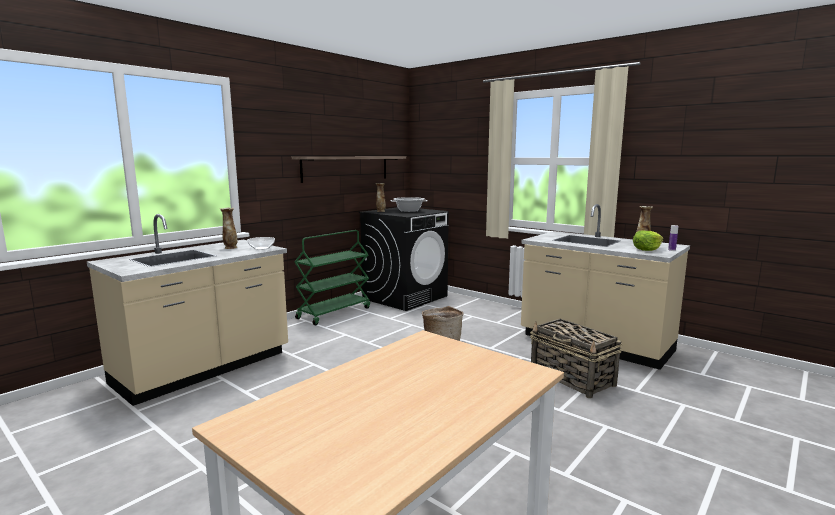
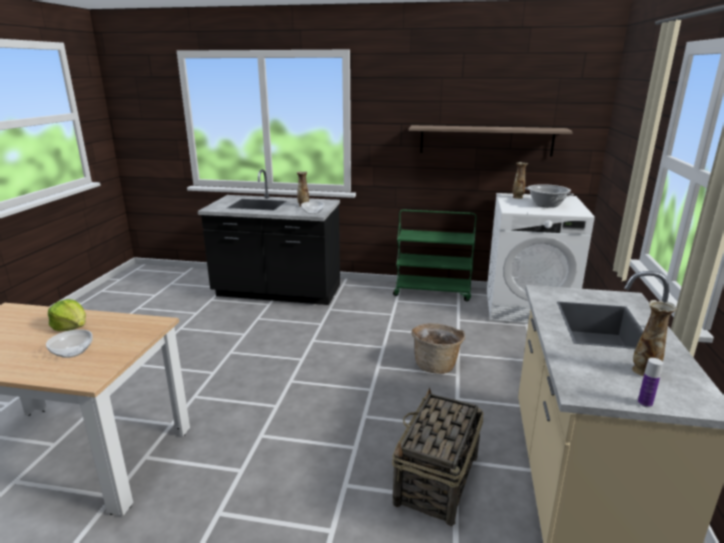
camera: 60 degrees right, 10 degrees up
(204, 369) = (277, 292): beige counter -> black counter
(405, 297) = (528, 307): black washing machine -> white washing machine
(457, 379) = (71, 352): none -> bowl
(647, 249) = (606, 378): lettuce -> lettuce (71, 327)

